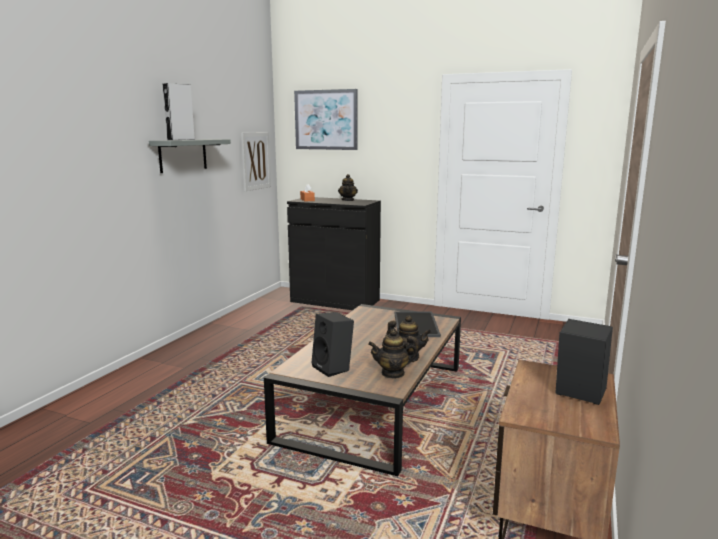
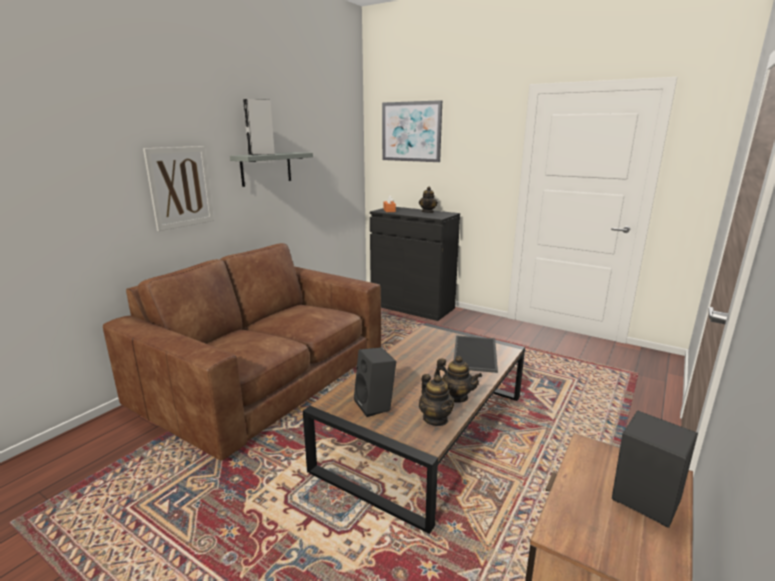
camera: 10 degrees right, 5 degrees up
(195, 372) = (265, 378): none -> brown sofa
(255, 161) = (343, 171): picture -> picture (180, 187)
(393, 373) = (435, 419): teapot -> teapot turned 120 degrees counterclockwise

